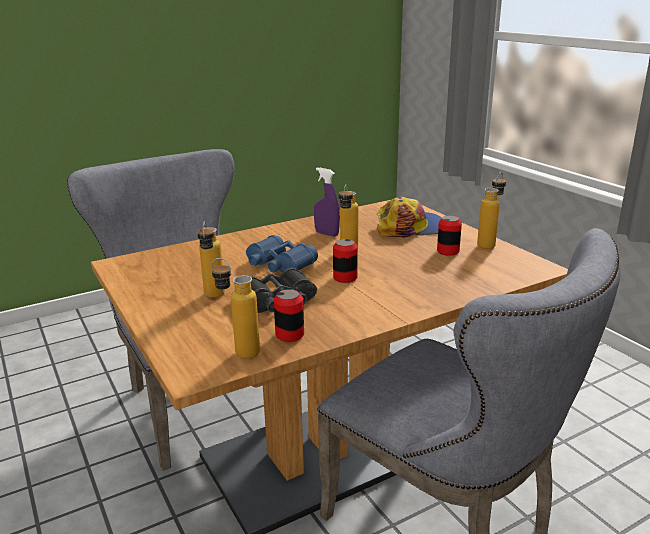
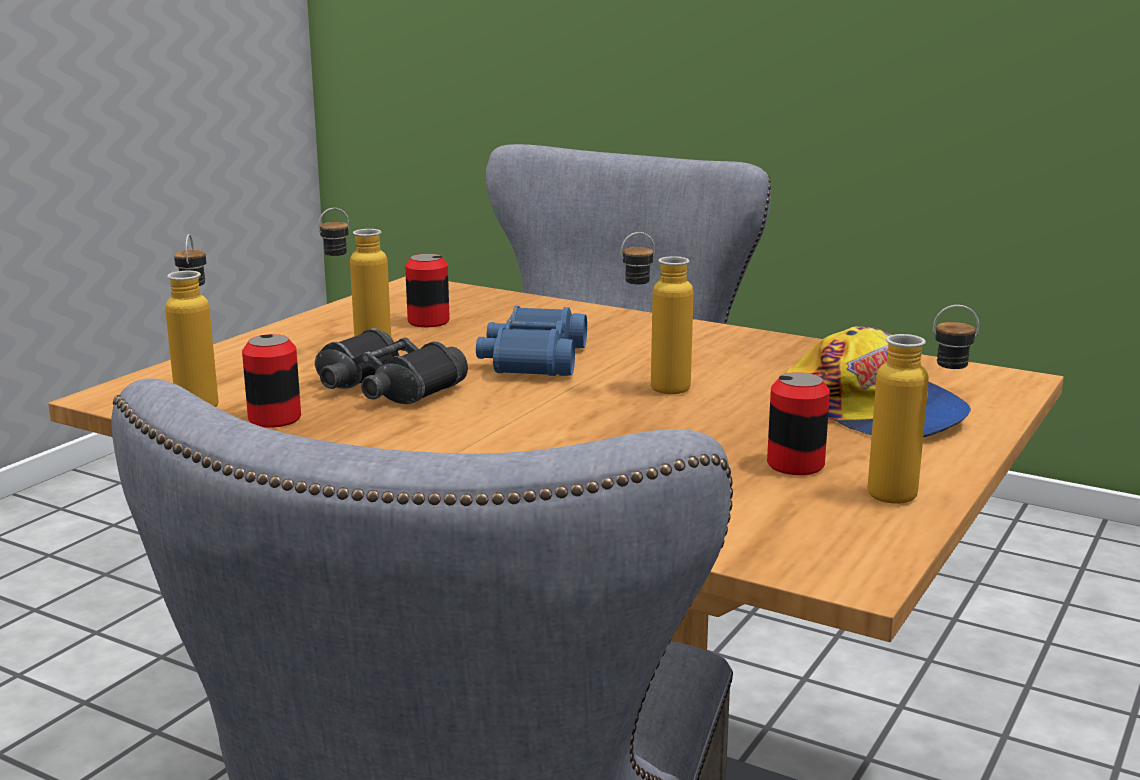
camera: 60 degrees right, 5 degrees down
(326, 234) = (722, 360): purple spray bottle -> none
(345, 278) = (535, 410): can -> can (428, 321)

